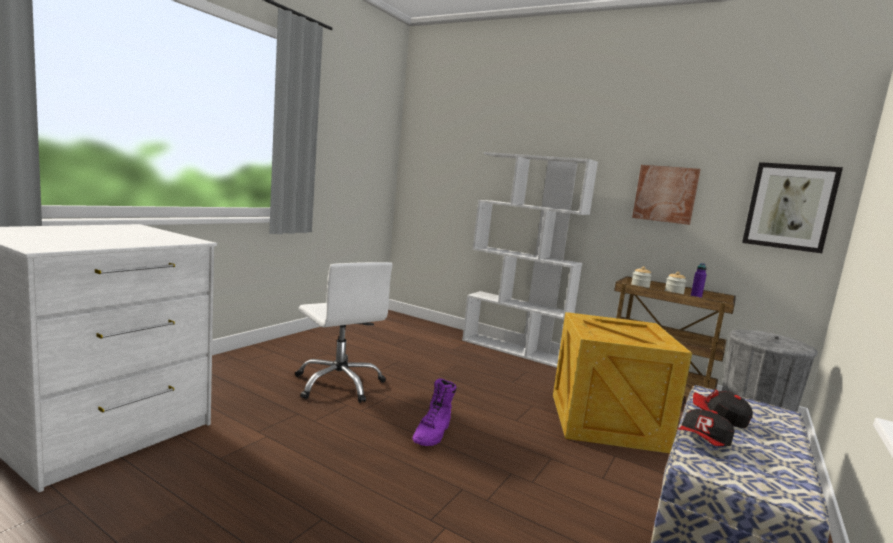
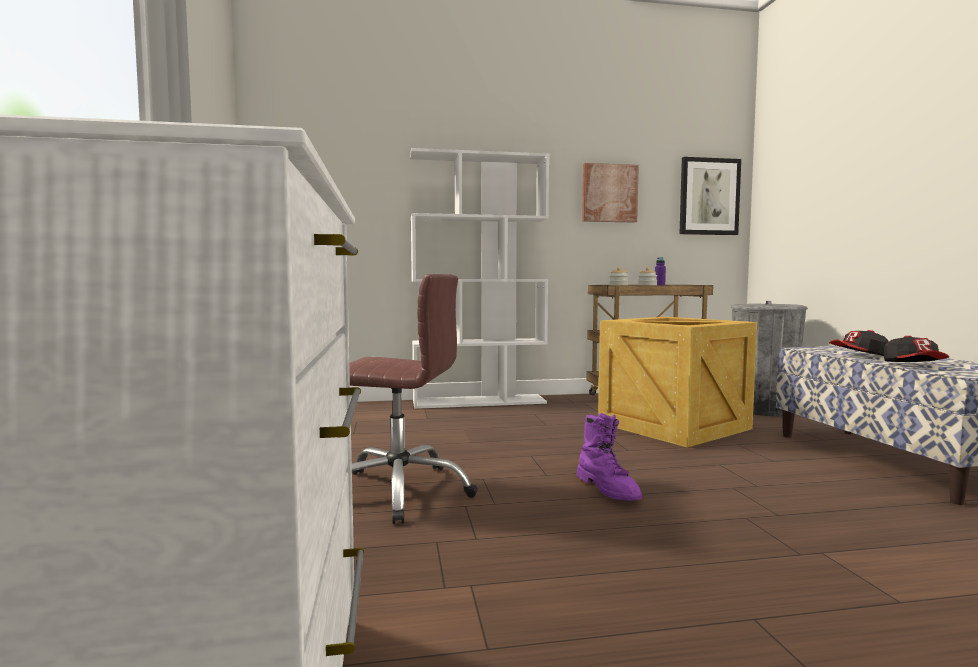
camera: 40 degrees left, 5 degrees down
(339, 384) = (399, 491): white office chair -> brown office chair

